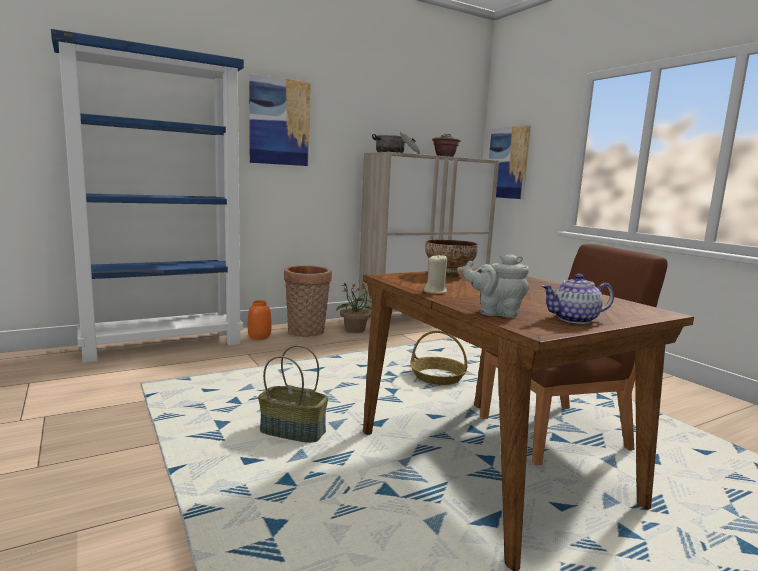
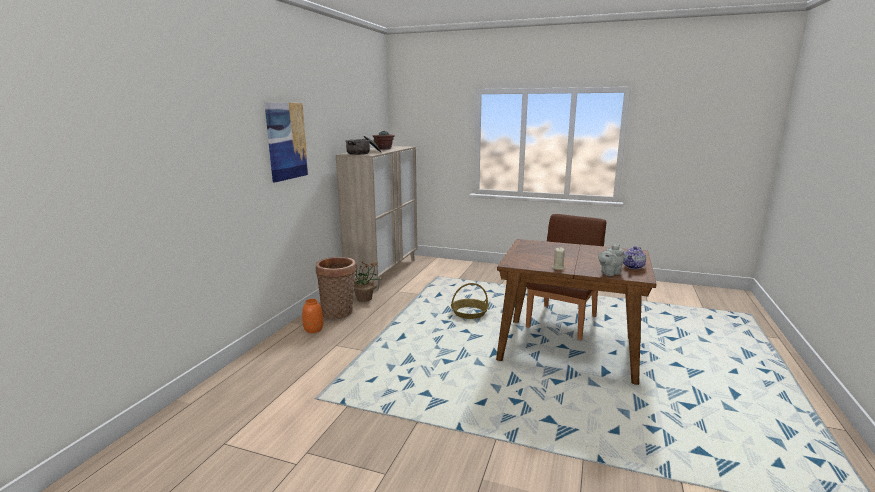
camera: 40 degrees left, 5 degrees up
(165, 345) = (257, 366): blue bookcase -> none
(293, 431) = (467, 377): basket -> none
(449, 274) = (522, 251): bowl -> none
(508, 163) = (415, 146): picture -> none

